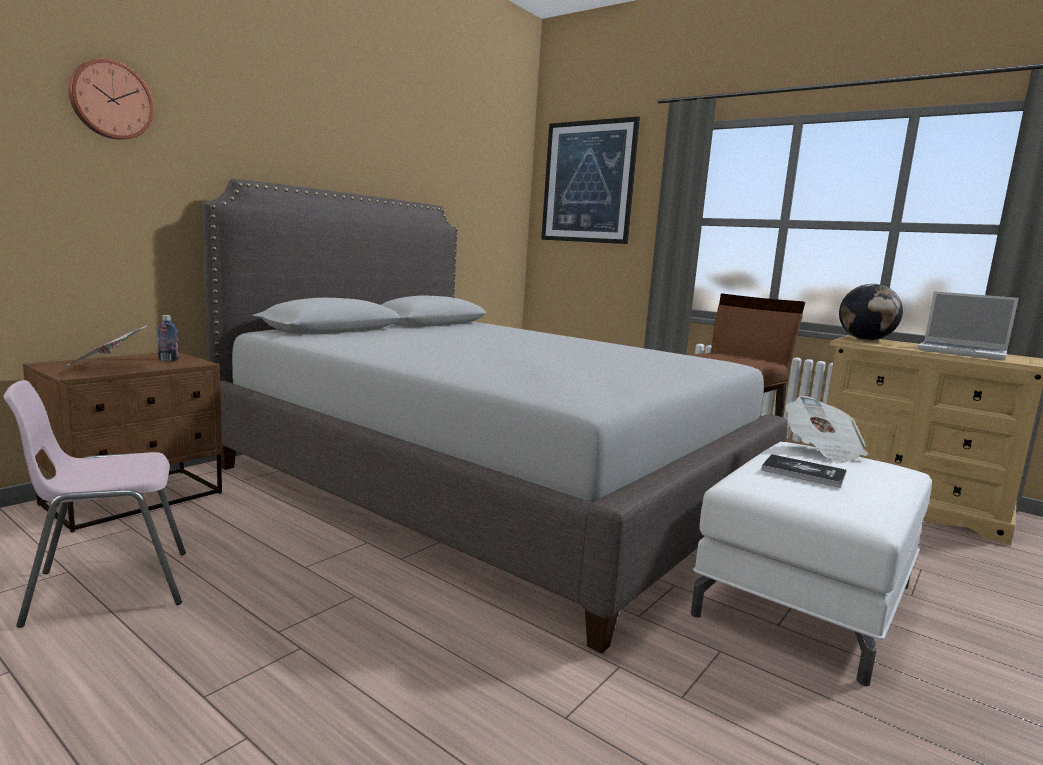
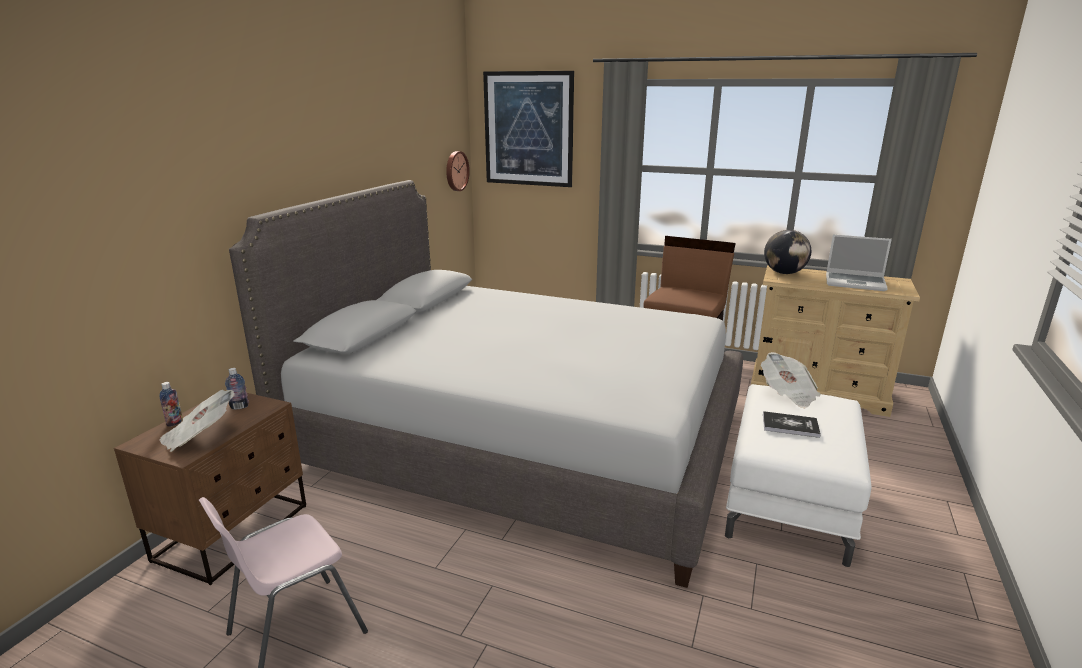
camera: 15 degrees left, 10 degrees up
(97, 359) = (175, 422): none -> bottle
(110, 100) = (132, 172): wall clock -> wall clock (456, 171)

